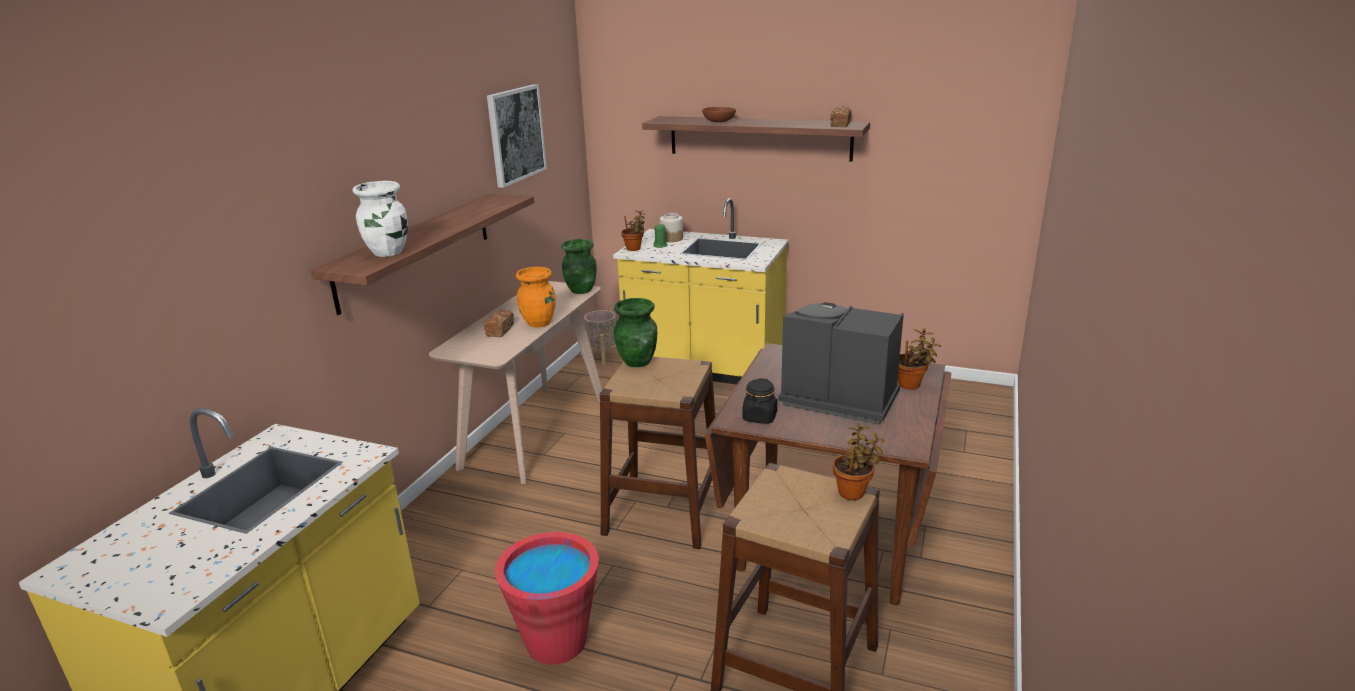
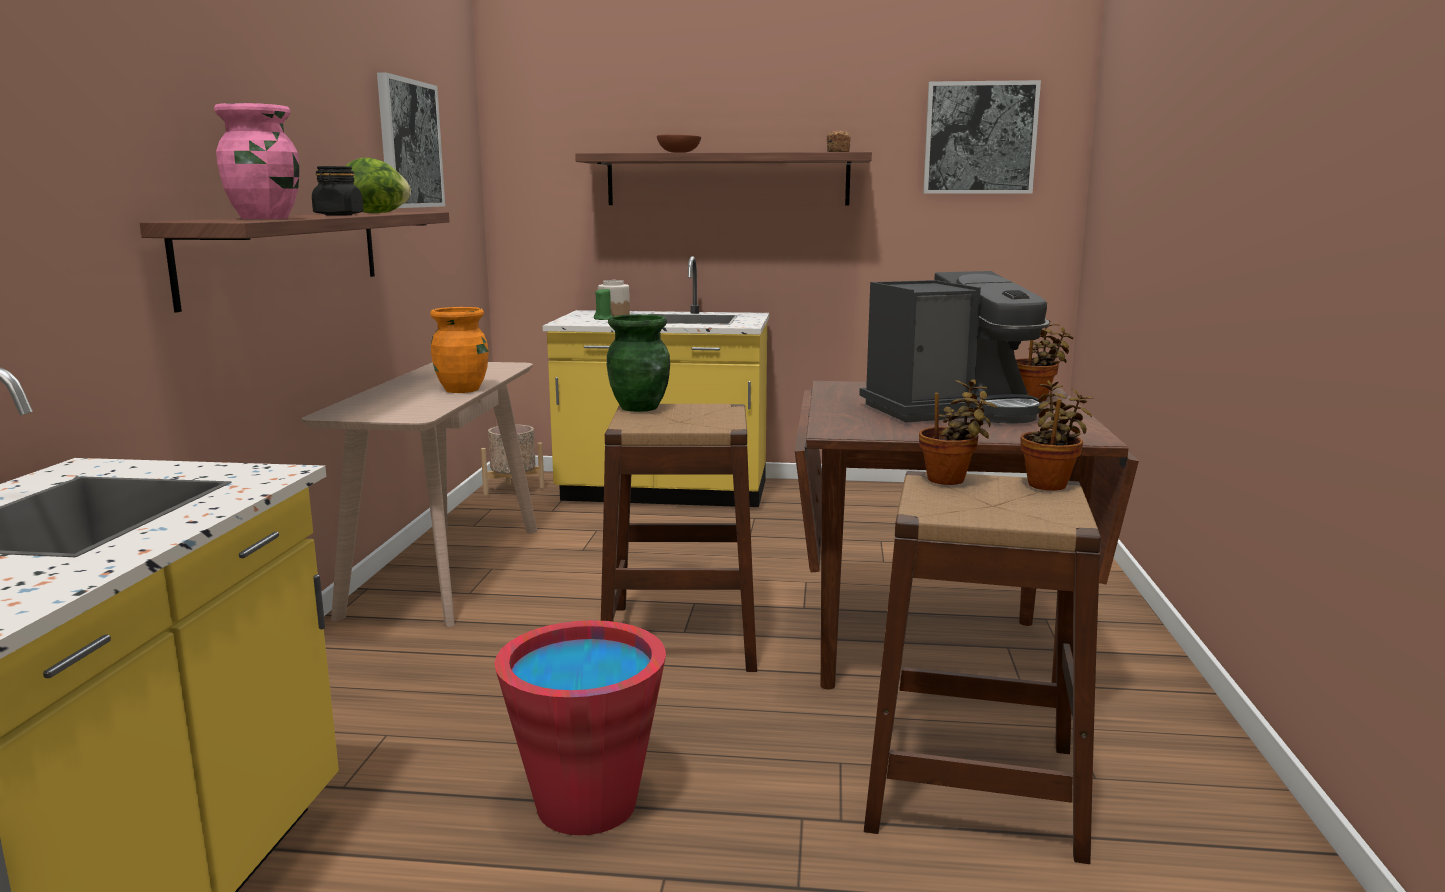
camera: 15 degrees left, 10 degrees down
(388, 252) = (266, 218): white vase -> pink vase
(477, 212) = (376, 213): none -> lettuce
(500, 330) = (405, 397): bread -> none
(580, 290) = (505, 365): green vase -> none
(634, 249) = (569, 321): potted plant -> potted plant (950, 480)
(759, 417) = (866, 428): black jar -> black jar (338, 215)
(836, 398) = (953, 411): coffee machine -> coffee machine turned 150 degrees clockwise
(961, 112) = (980, 138): none -> picture

